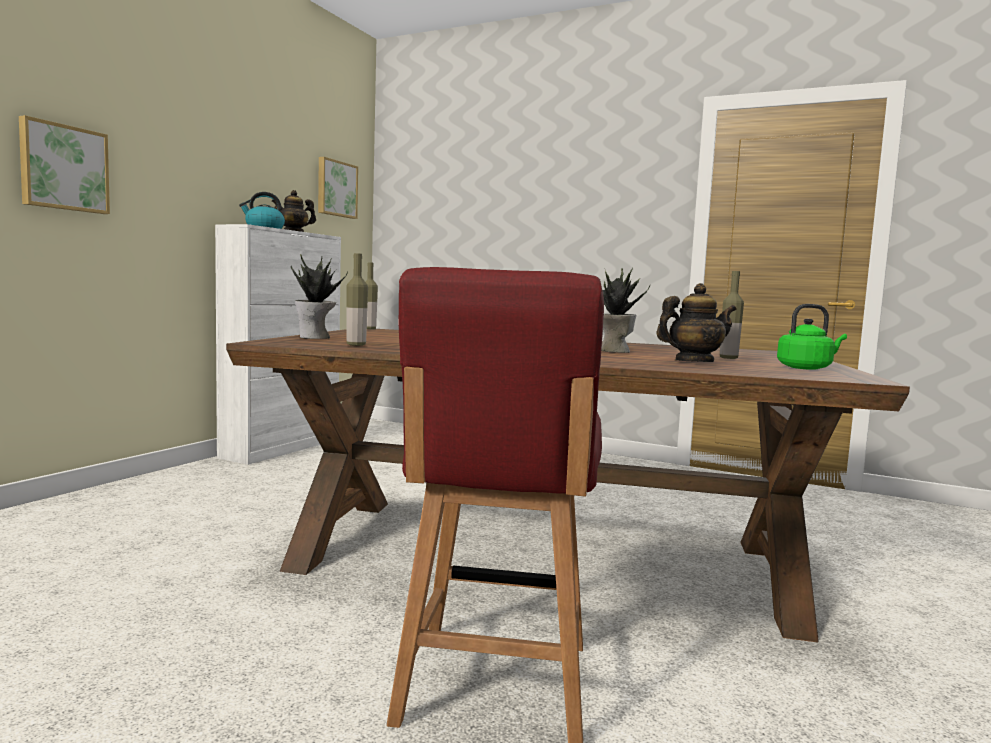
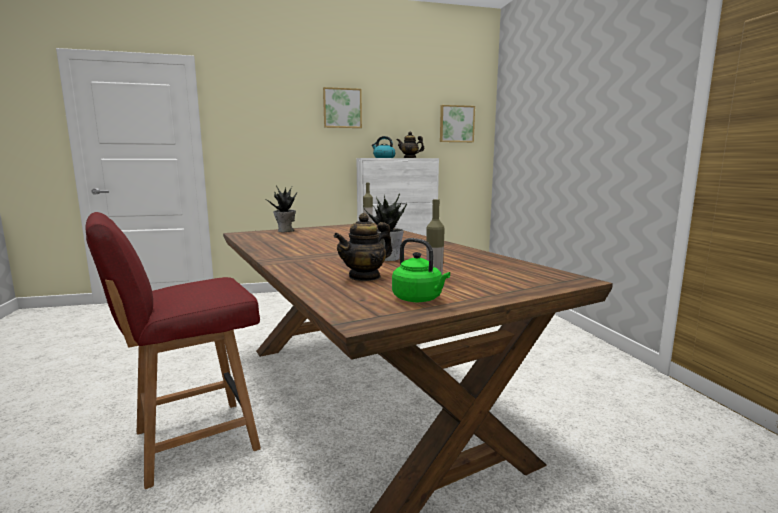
camera: 50 degrees right, 5 degrees up
(63, 168) = (272, 140): picture -> picture (342, 108)
(356, 345) = (265, 238): bottle -> none
(693, 362) = (365, 277): teapot -> teapot turned 105 degrees clockwise

